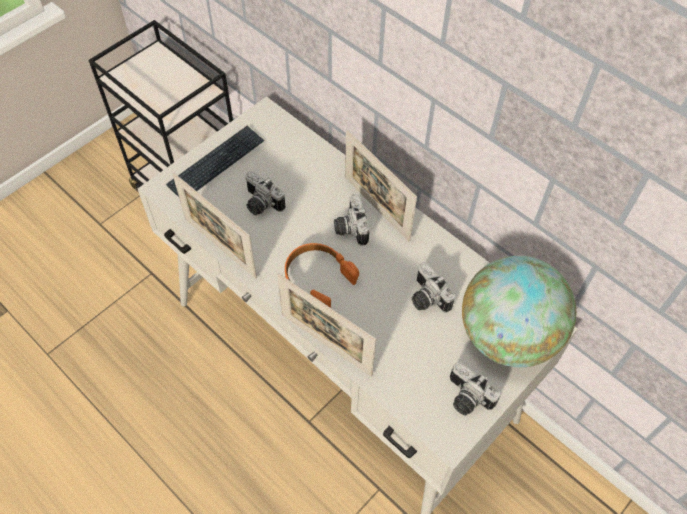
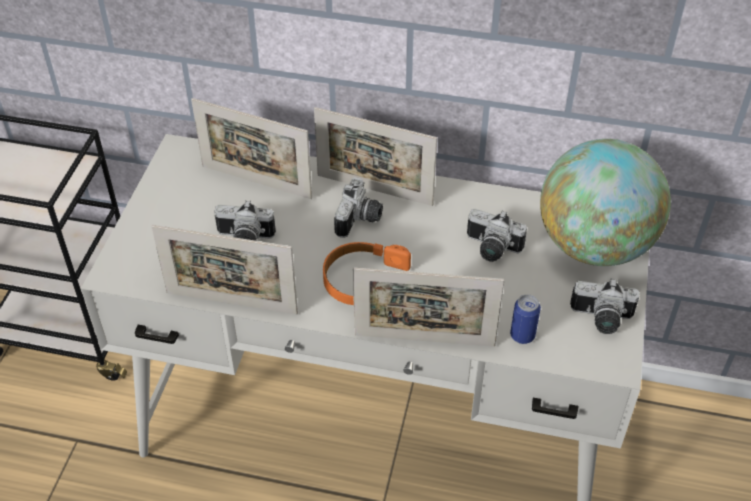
camera: 30 degrees left, 10 degrees down
(217, 164) = (160, 222): keyboard -> none
(299, 163) = (256, 182): none -> picture frame
(349, 228) = (360, 220): camera -> camera turned 120 degrees counterclockwise
(397, 379) = (522, 335): none -> can

